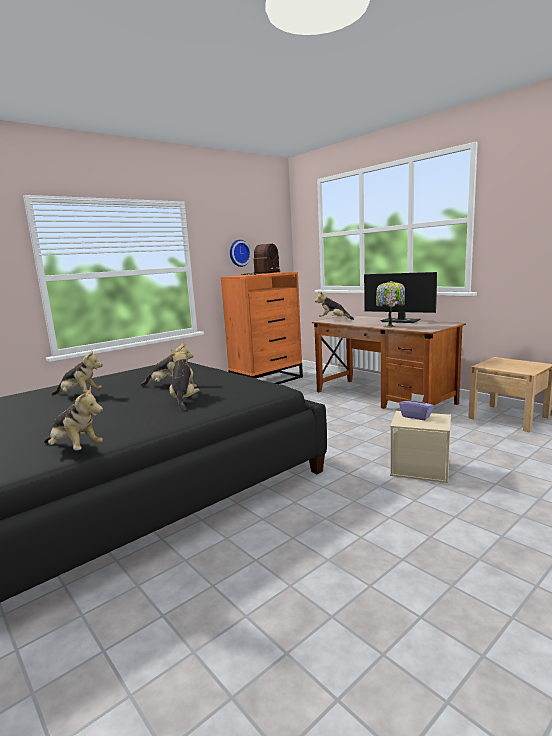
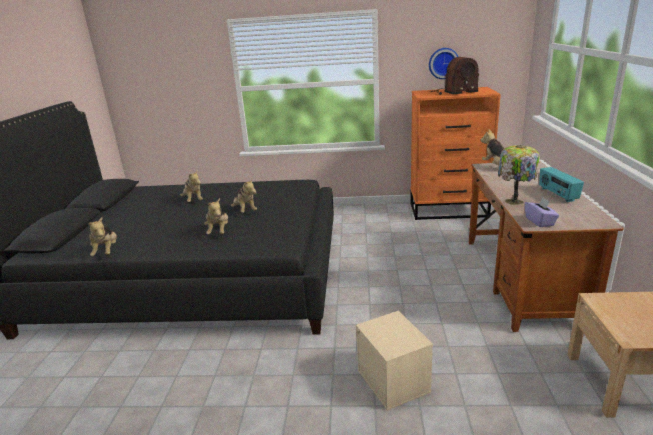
camera: 45 degrees right, 10 degrees up
(184, 399) = (219, 231): plush toy -> plush toy turned 135 degrees clockwise
(401, 321) = (557, 195): monitor -> radio
(416, 416) = (397, 327): purple tissue box -> purple tissue box (540, 221)

